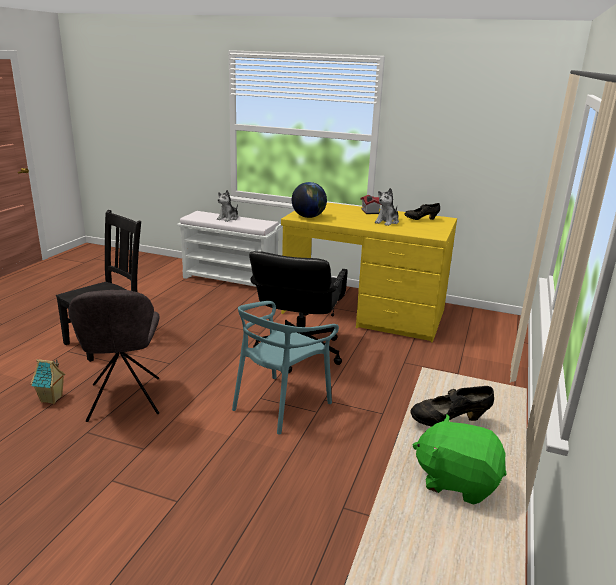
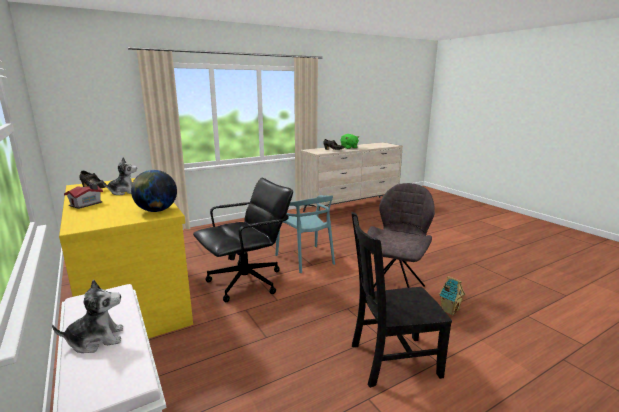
camera: 140 degrees left, 5 degrees down
(280, 404) = (306, 259): turquoise chair -> turquoise chair turned 75 degrees clockwise

